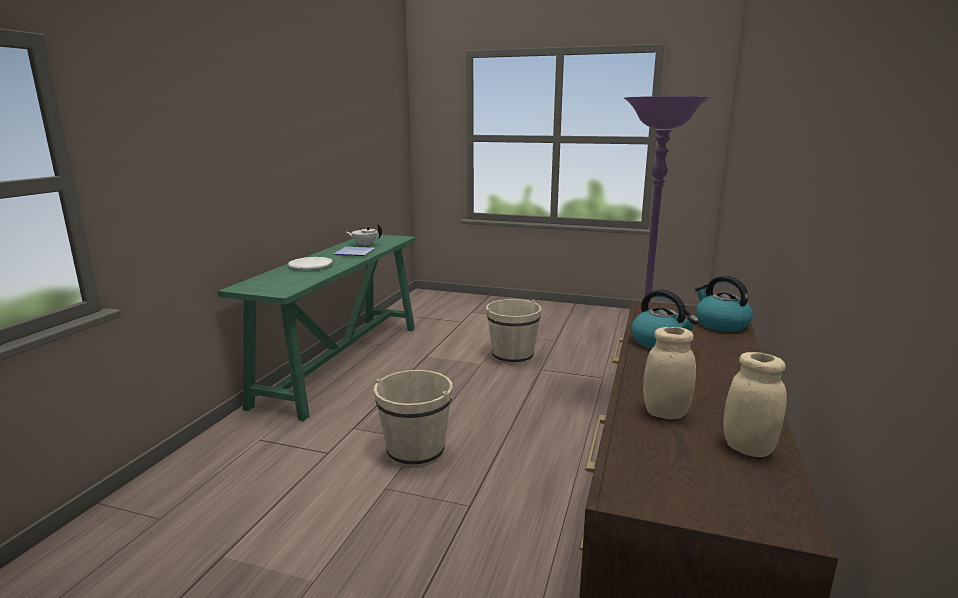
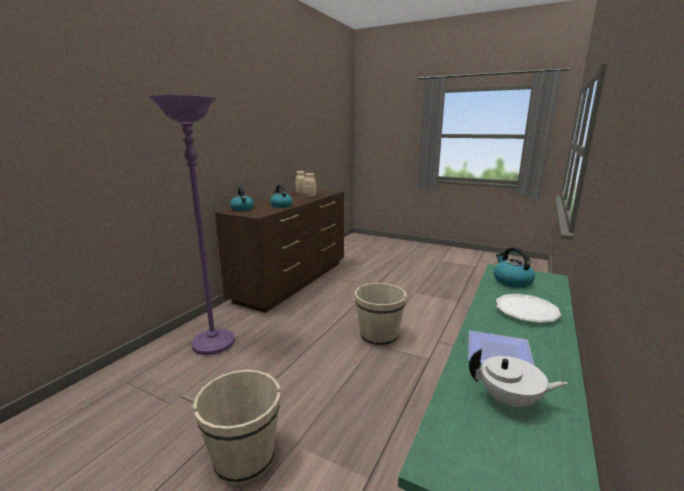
camera: 170 degrees left, 0 degrees up
(288, 282) = (511, 281): none -> kettle

